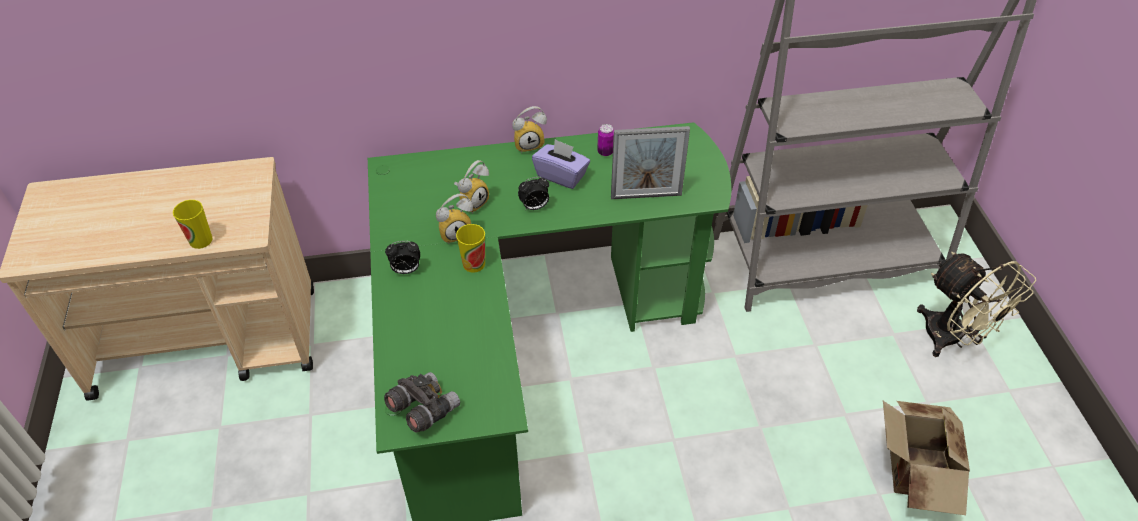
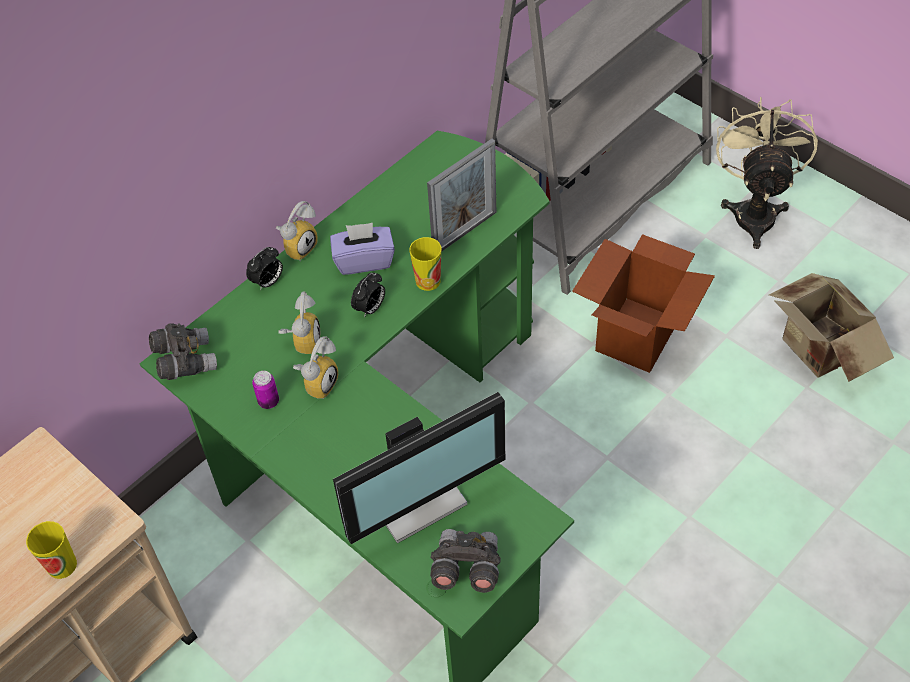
camera: 35 degrees left, 5 degrees up
(393, 171) = (185, 361): none -> grey binoculars
(406, 270) = (309, 452): alarm clock -> alarm clock (268, 282)
(441, 341) = (416, 496): none -> monitor
(474, 264) = (369, 402): cup -> cup (428, 281)
(605, 152) = (383, 210): can -> can (268, 401)
(774, 370) = (637, 335): none -> cardboard box
(952, 339) = (754, 211): beige fan -> beige fan turned 105 degrees counterclockwise

